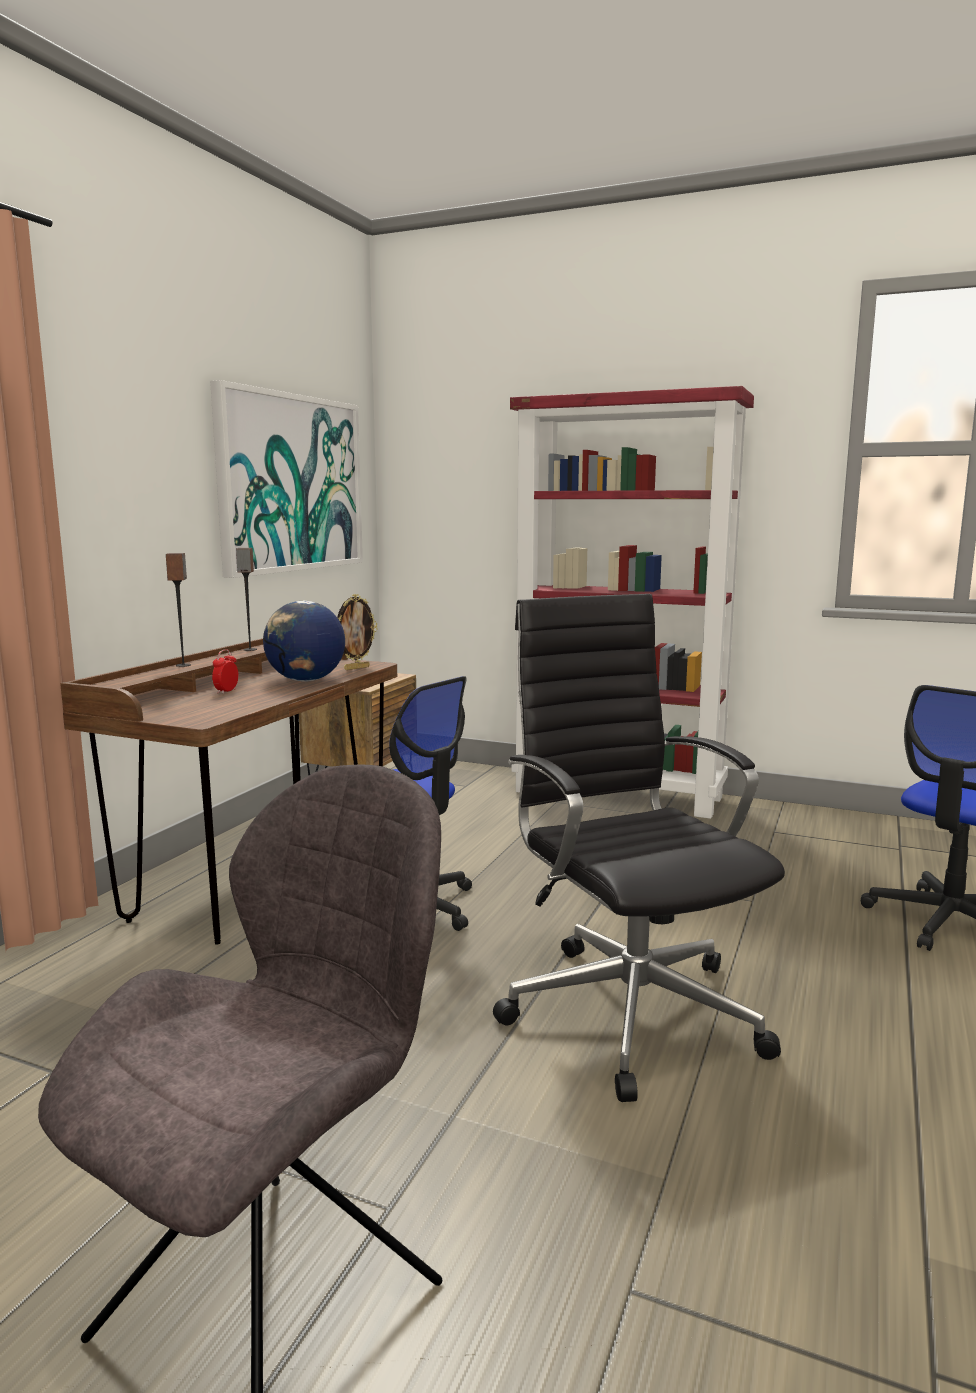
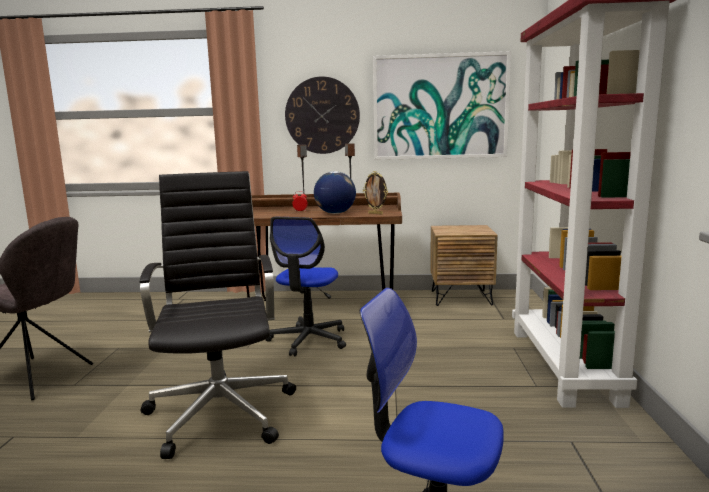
camera: 70 degrees right, 0 degrees up
(143, 490) = (322, 115): none -> wall clock
(629, 1008) = (221, 411): black office chair -> black office chair turned 60 degrees counterclockwise

